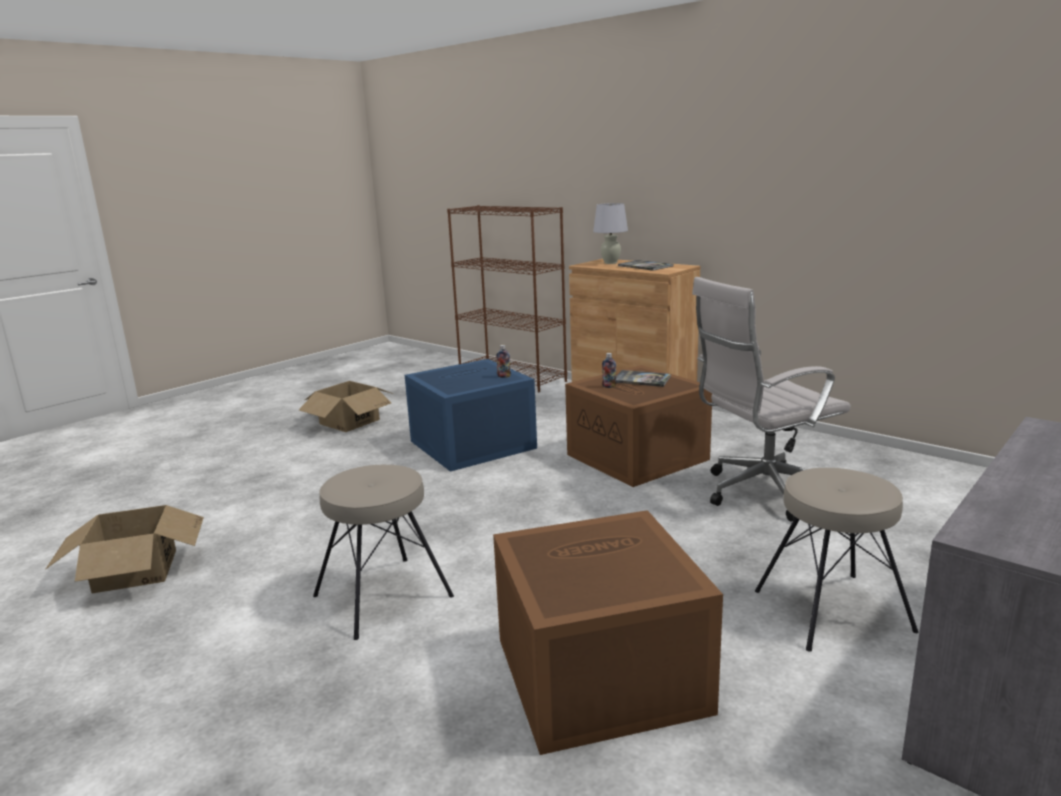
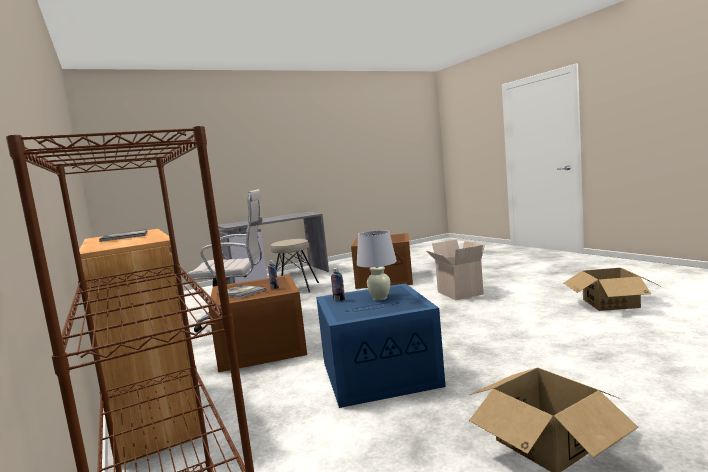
camera: 160 degrees left, 10 degrees down
(384, 596) = (458, 293): beige stool -> cardboard box
(610, 263) = (121, 242): white table lamp -> white table lamp (380, 298)

